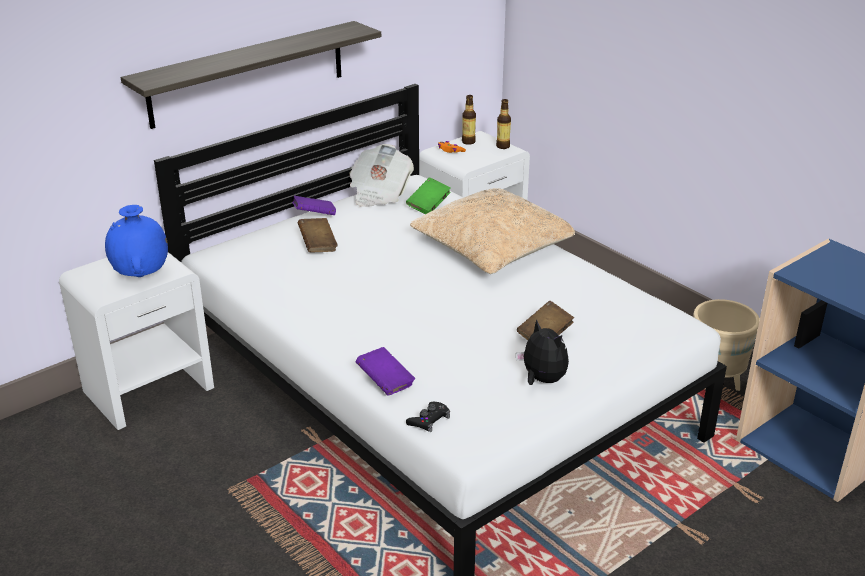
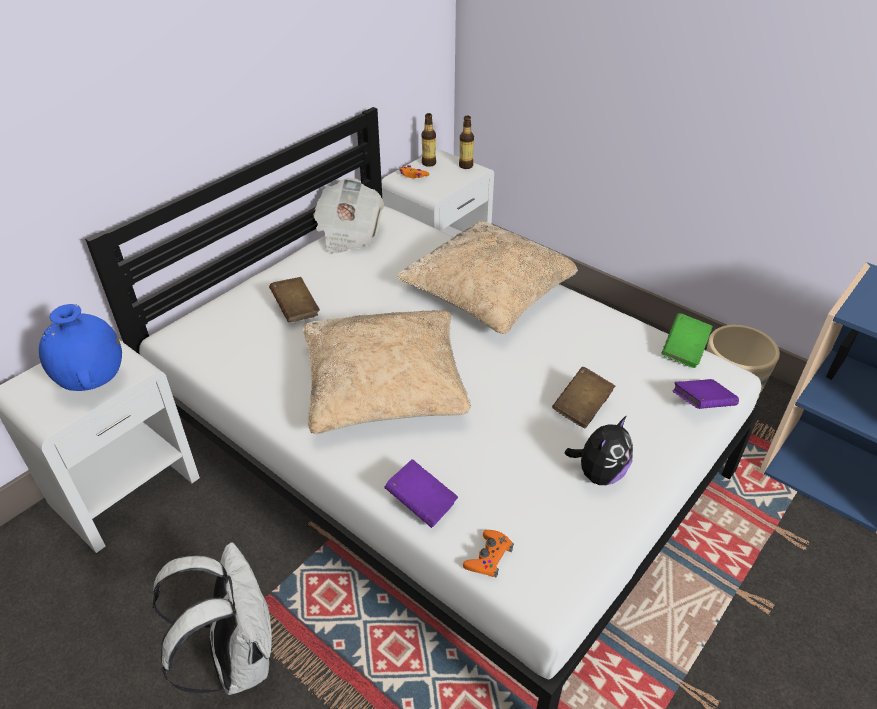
camera: 10 degrees left, 10 degrees up
(220, 514) = (236, 658): none -> white backpack
(248, 74) = (186, 117): shelf -> none
(314, 215) = (283, 269): purple book -> purple book (701, 405)
(380, 304) = (386, 385): none -> beige pillow
(428, 206) = (406, 245): green book -> green book (684, 351)
(429, 420) = (488, 557): black game controller -> orange game controller
(541, 380) = (599, 473): plush toy -> plush toy turned 90 degrees clockwise

